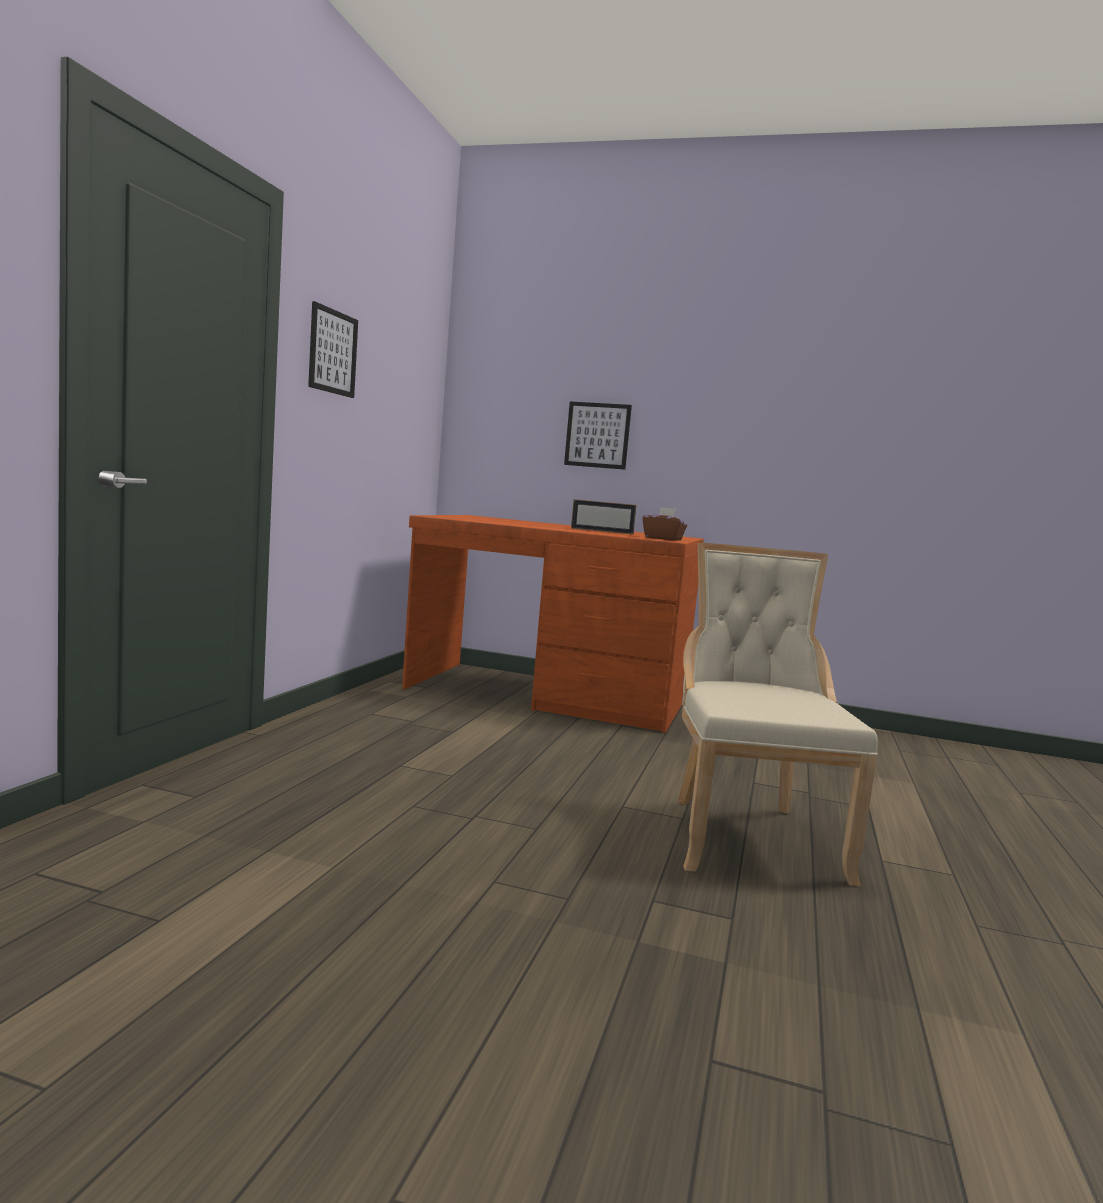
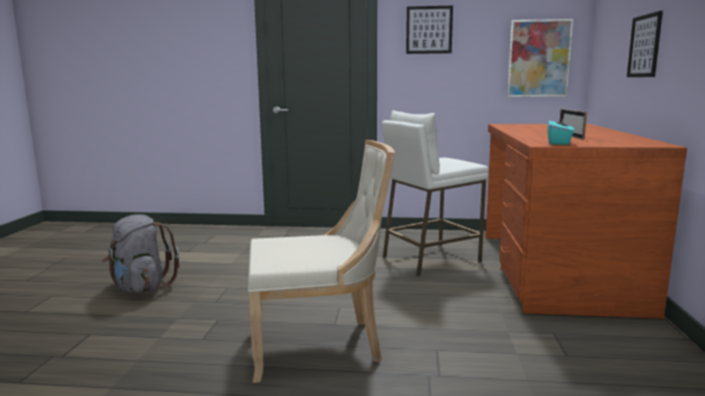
camera: 80 degrees right, 5 degrees up
(414, 423) = (538, 58): none -> picture
(430, 995) = (141, 288): none -> grey backpack
(465, 729) = (430, 259): none -> white stool
(663, 539) = (559, 143): brown tissue box -> turquoise tissue box

